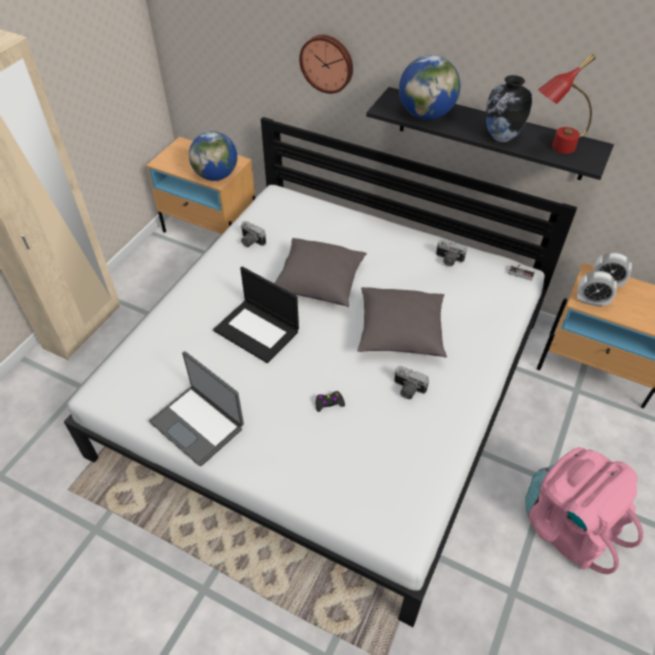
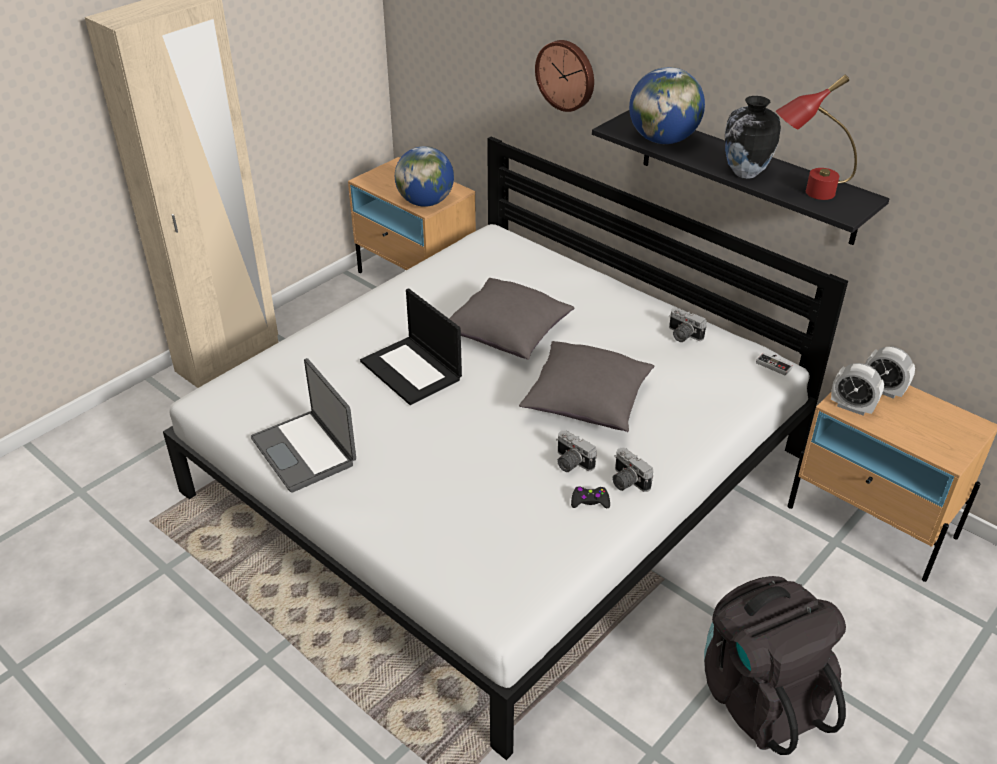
camera: 15 degrees right, 10 degrees down
(250, 241) = (441, 279): camera -> camera (626, 481)
(329, 403) = (467, 459): black game controller -> black game controller (589, 501)
(568, 526) = (760, 696): pink backpack -> black backpack

